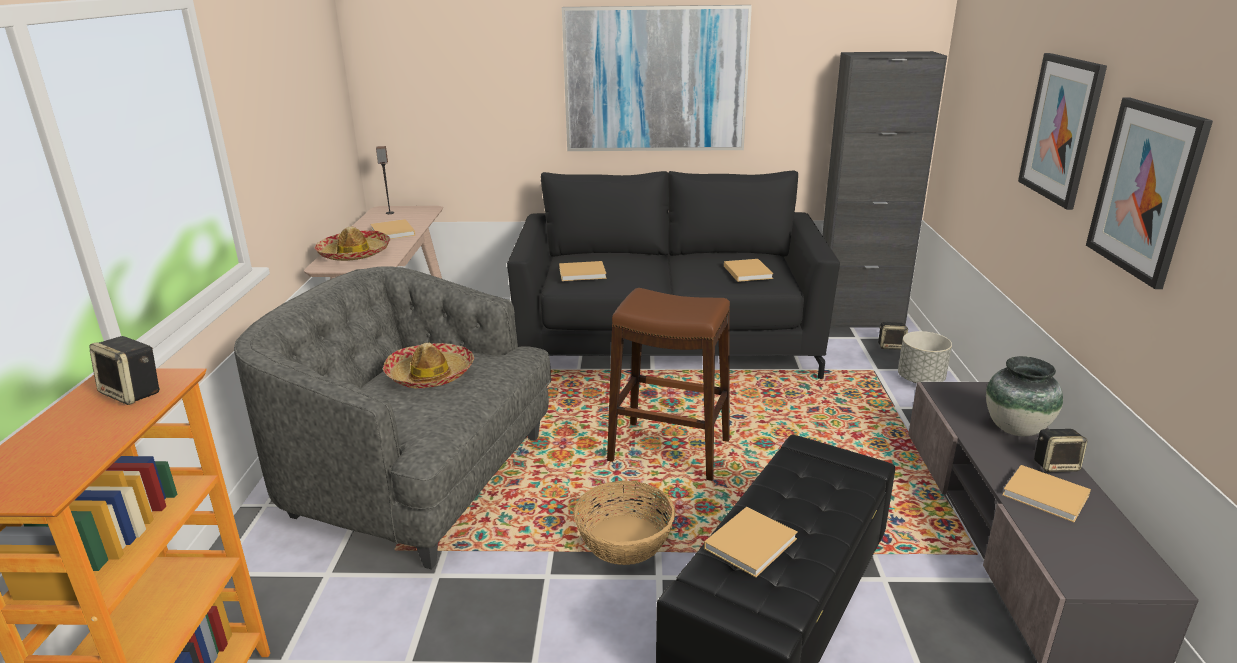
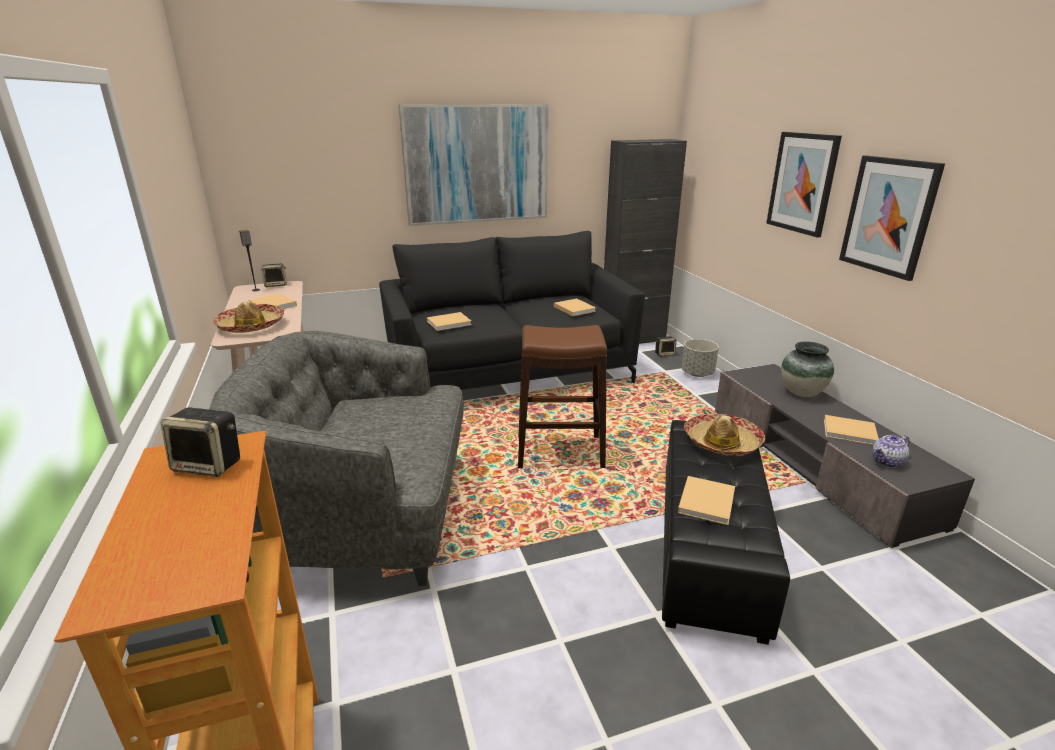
camera: 20 degrees left, 0 degrees up
(430, 375) = (378, 419): hat -> hat (722, 442)
(623, 539) = (567, 525): basket -> none
(1056, 465) = (841, 411): speaker -> speaker (276, 285)
(1070, 548) = (887, 462): none -> teapot

